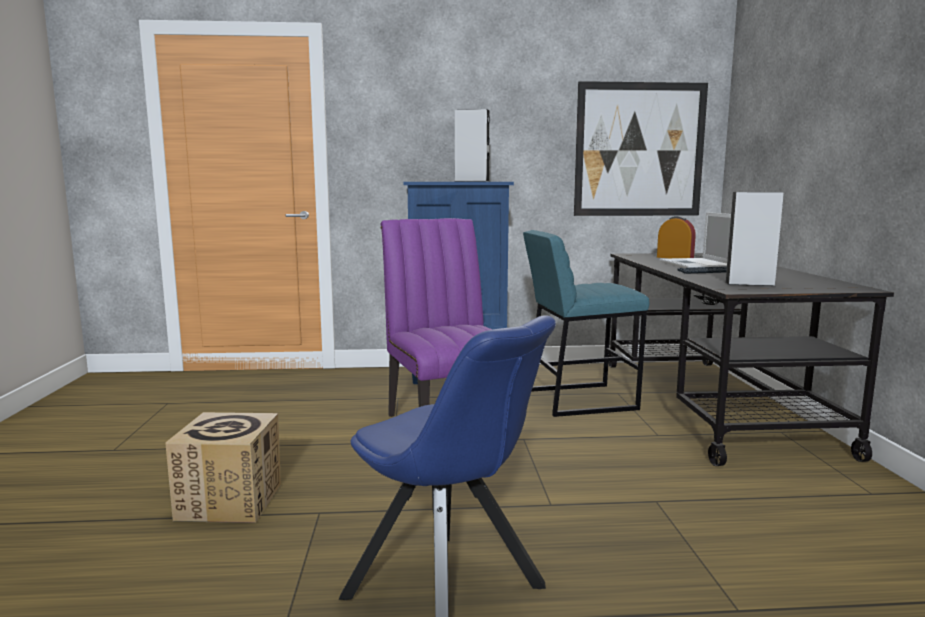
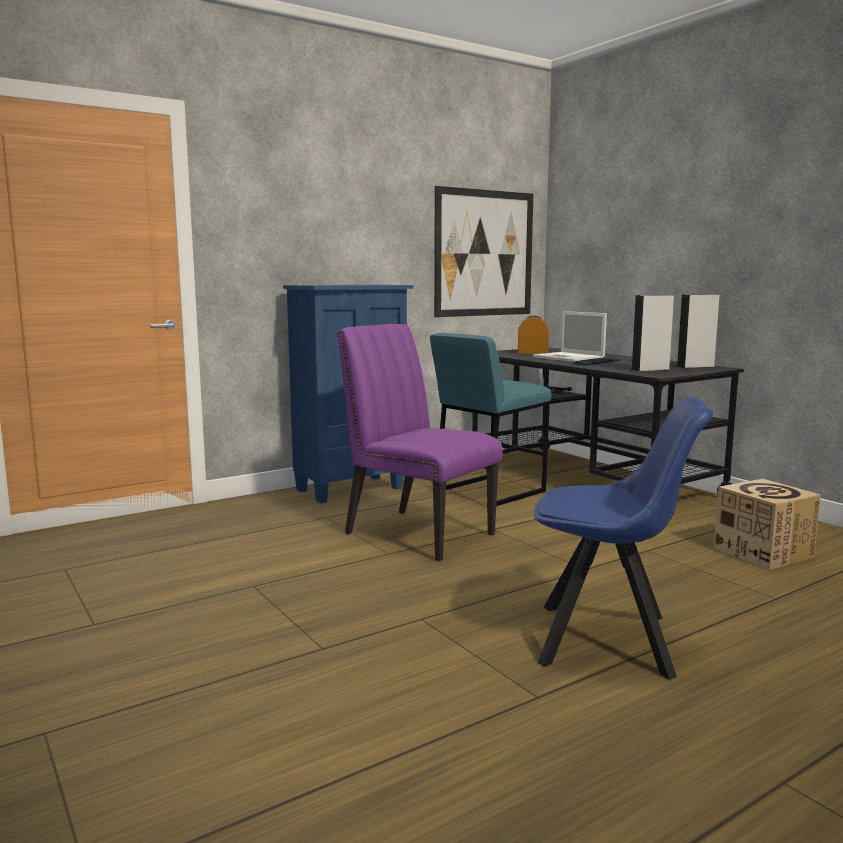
camera: 30 degrees left, 0 degrees up
(230, 501) = (323, 632): cardboard box -> cardboard box (762, 553)
(471, 181) = (365, 284): grey speaker -> grey speaker (695, 367)

